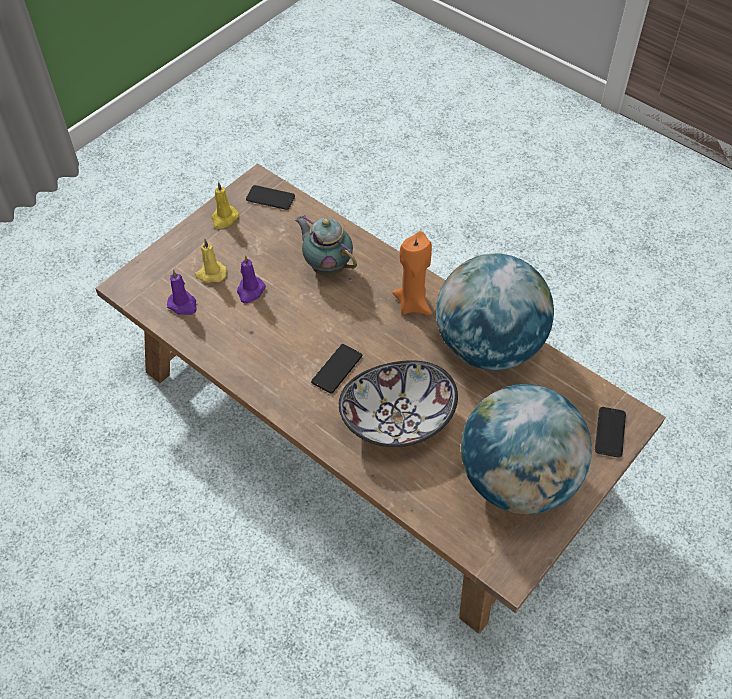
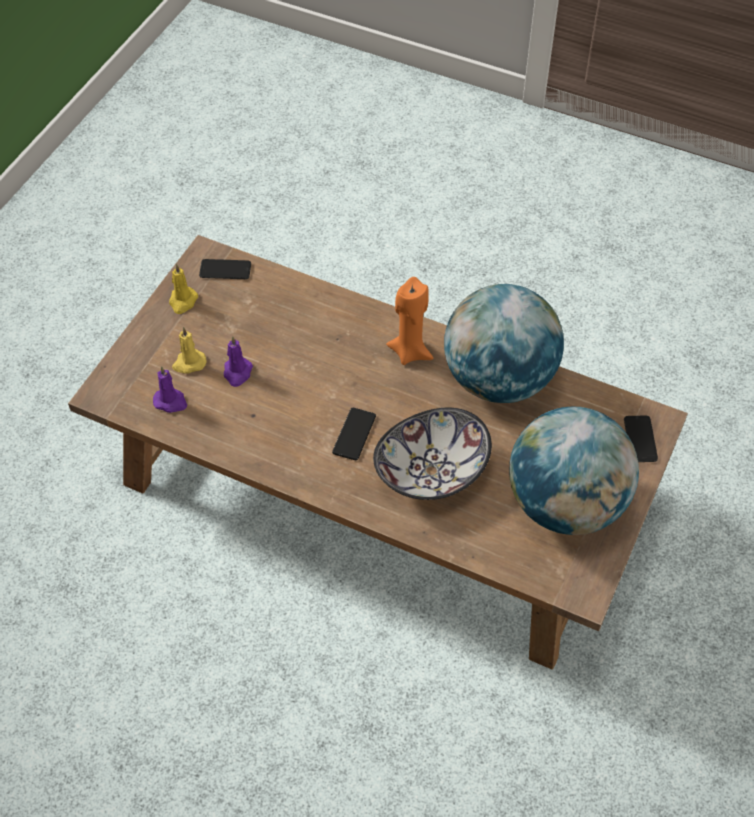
camera: 15 degrees left, 0 degrees up
(327, 266) = (309, 331): teapot -> none

